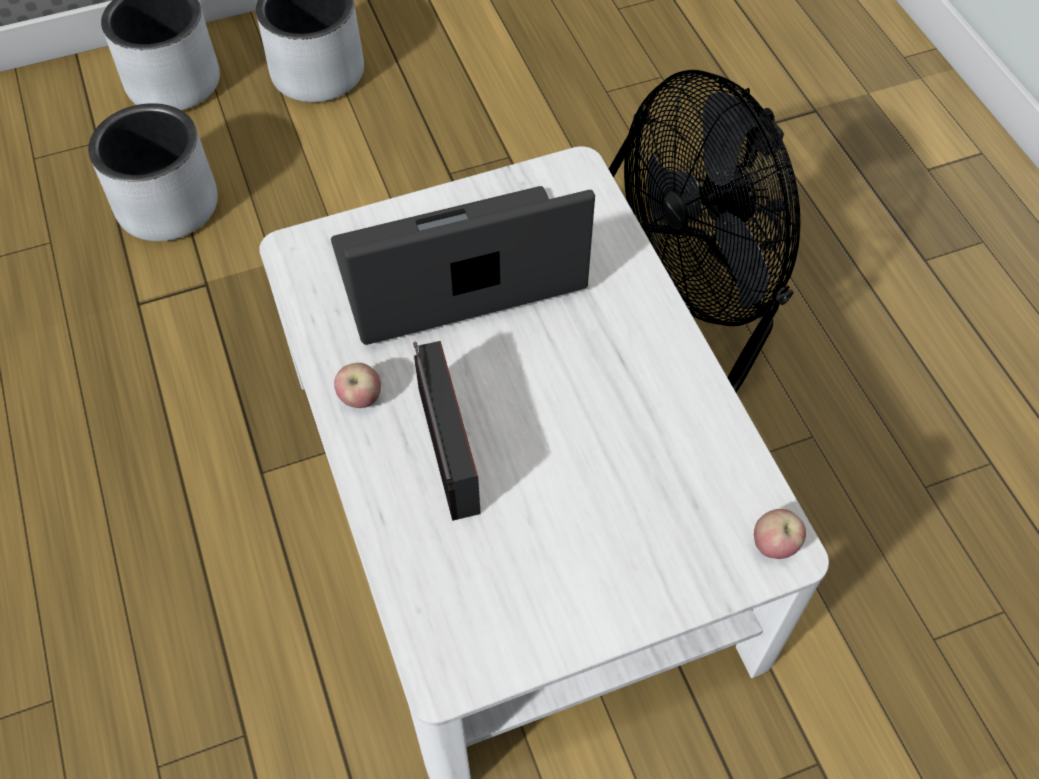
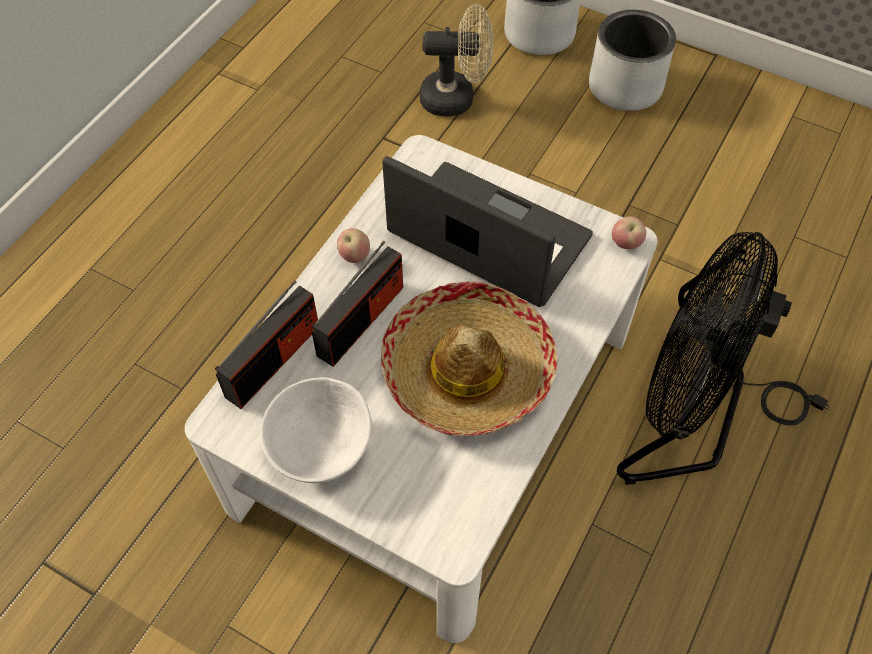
camera: 50 degrees right, 0 degrees up
(167, 206) = (456, 98): grey planter -> beige fan
(418, 566) = (273, 361): none -> radio
(565, 590) = (320, 444): none -> white bowl
(596, 398) = (467, 369): none -> hat
(774, 545) = (452, 540): apple -> apple (625, 244)

